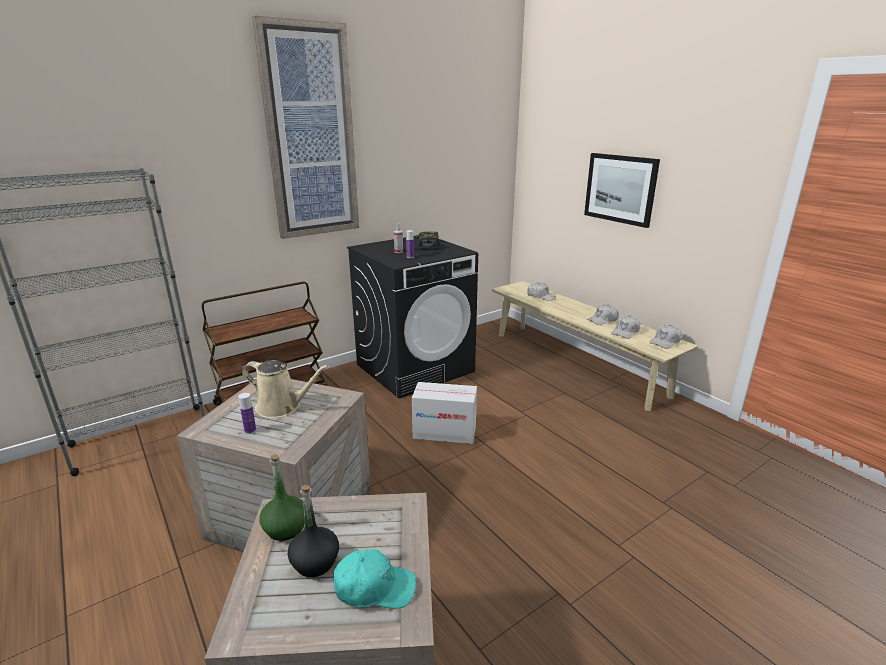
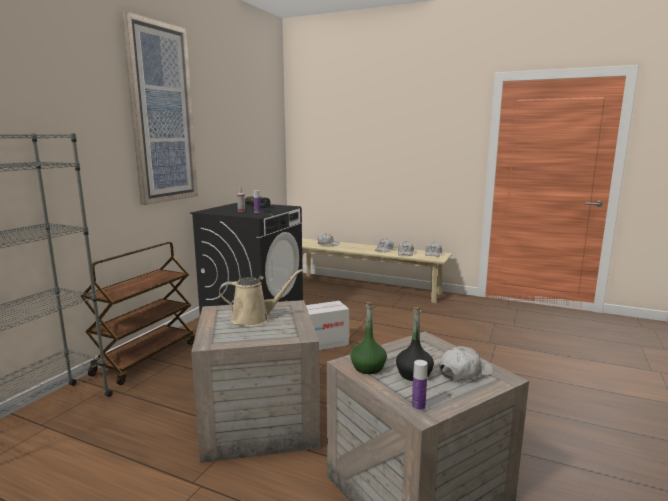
camera: 30 degrees left, 10 degrees down
(250, 430) = (252, 334): bottle -> bottle (418, 407)
(374, 587) = (464, 372): turquoise cap -> white cap
(620, 189) = (379, 157): picture -> none

